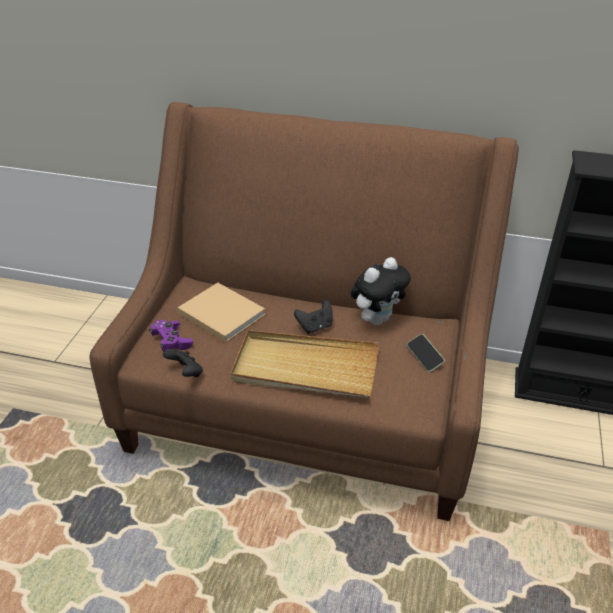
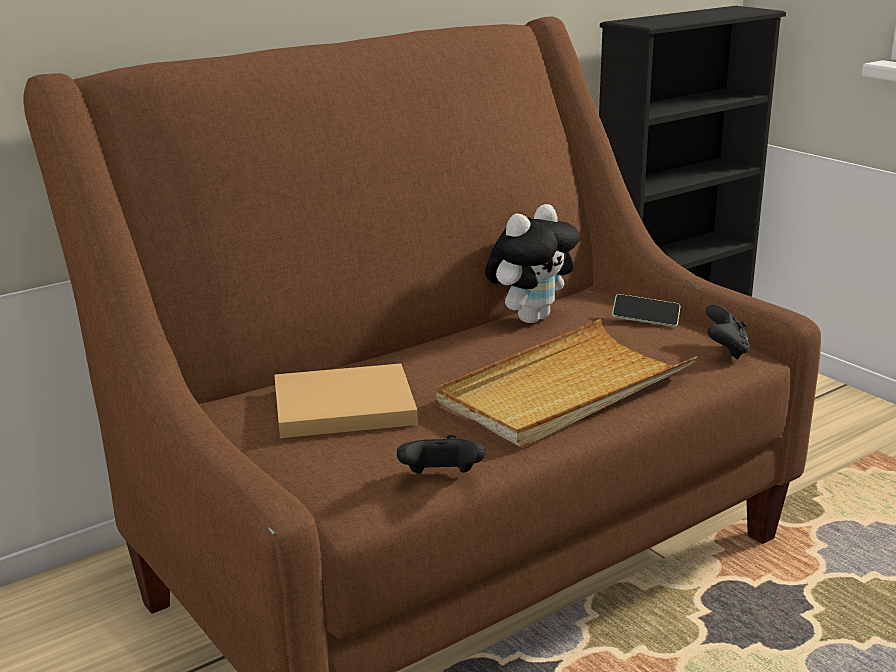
camera: 50 degrees left, 15 degrees down
(171, 341) = (342, 466): purple game controller -> none
(315, 327) = (485, 355): black game controller -> black game controller (726, 350)
(377, 319) = (530, 317): plush toy -> plush toy turned 45 degrees clockwise

